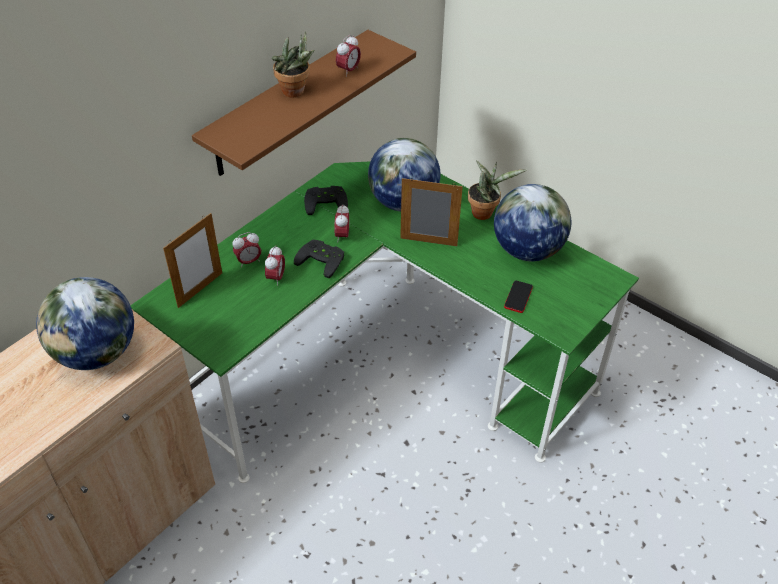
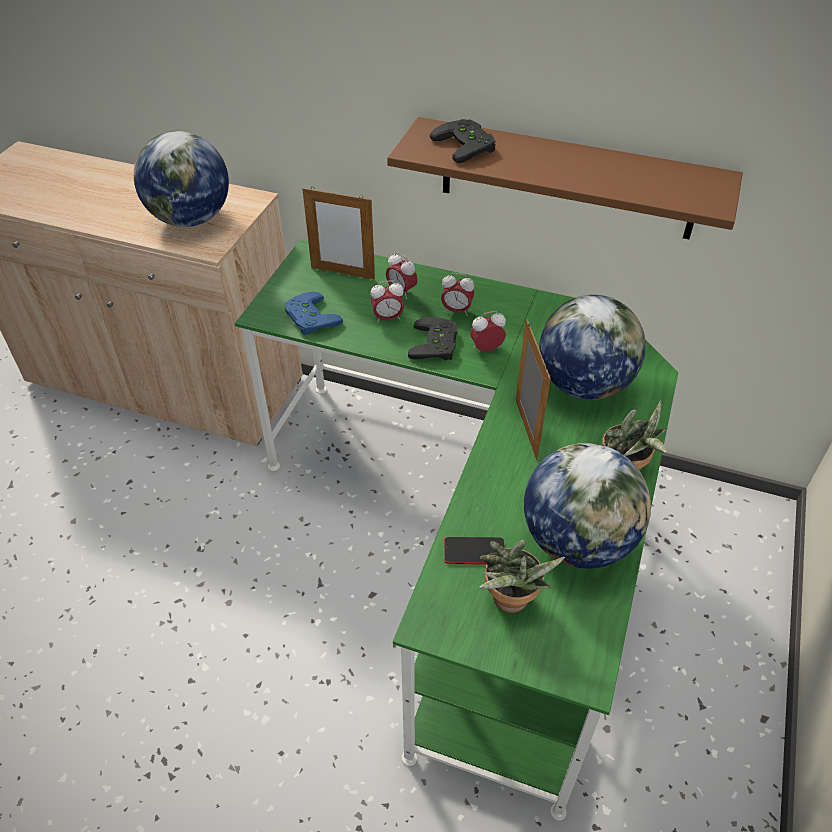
camera: 70 degrees right, 0 degrees up
(245, 324) = (308, 318): none -> blue game controller
(296, 92) = (549, 156): potted plant -> potted plant (510, 603)
(326, 201) = (536, 318): black game controller -> black game controller (468, 145)
(348, 71) = (630, 180): alarm clock -> alarm clock (456, 311)

